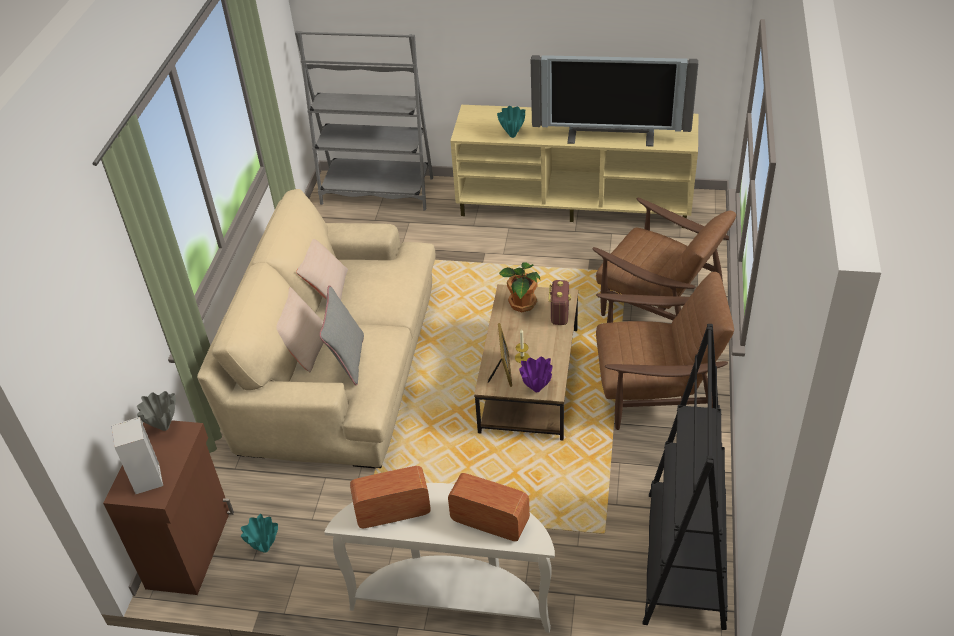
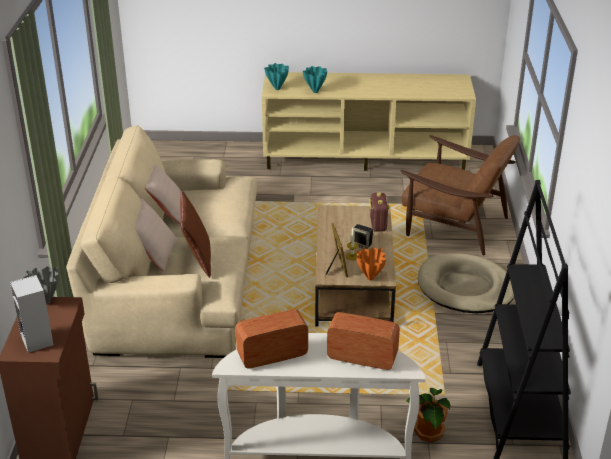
camera: 10 degrees left, 10 degrees down
(265, 548) = (133, 425): turquoise vase -> turquoise vase (277, 88)
(347, 360) = (197, 260): grey pillow -> brown pillow
(377, 191) = (188, 153): grey bookcase -> none
(522, 304) = (343, 218): potted plant -> potted plant (428, 433)
(536, 342) = (362, 244): none -> speaker
(536, 390) = (369, 278): purple vase -> orange vase
(611, 135) = (400, 90): television -> none
(655, 390) = (465, 288): brown armchair -> beige dog bed

